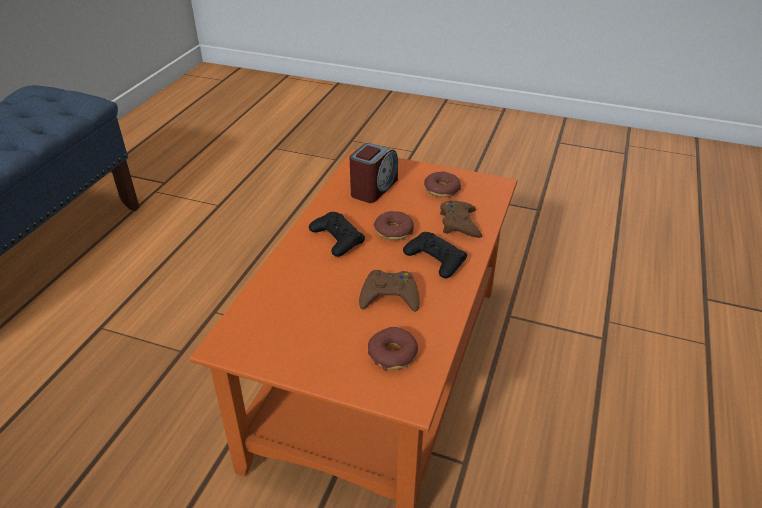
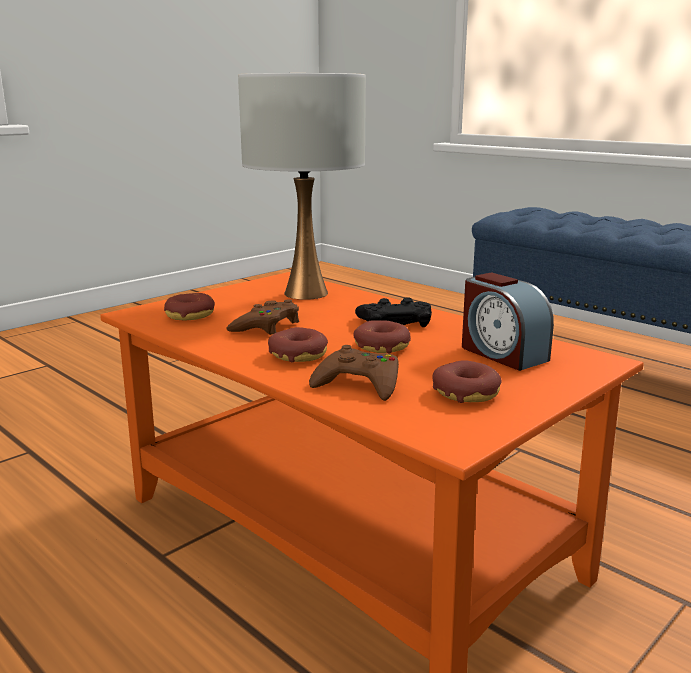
camera: 115 degrees right, 20 degrees down
(282, 309) = (305, 293): none -> white table lamp
(435, 259) = (298, 354): black game controller -> donut

